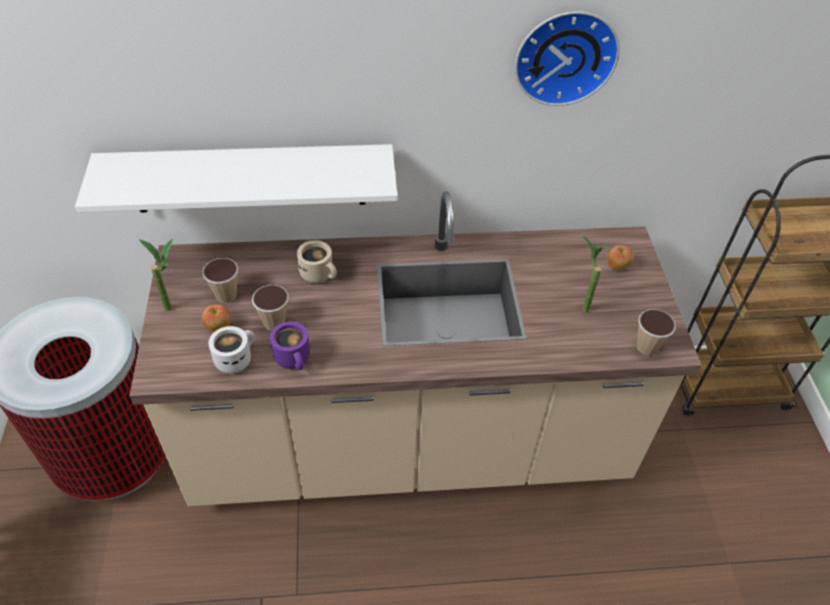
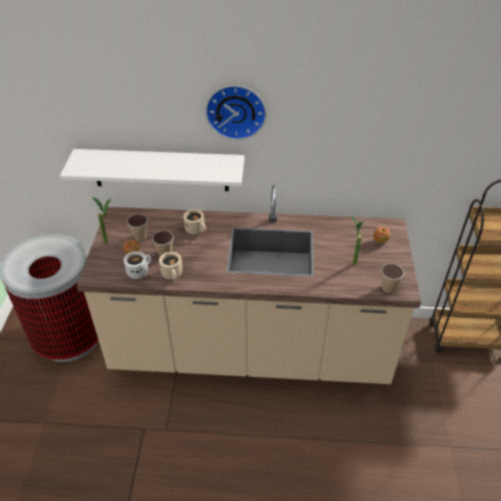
camera: 10 degrees right, 5 degrees down
(295, 358) = (173, 274): purple mug -> beige mug
(564, 55) = (346, 108): wall clock -> wall clock (236, 110)

